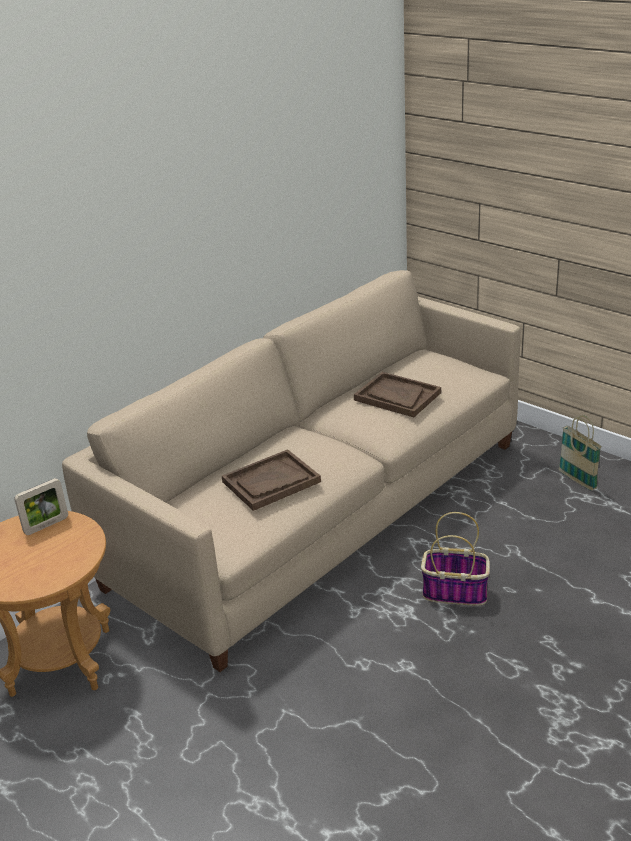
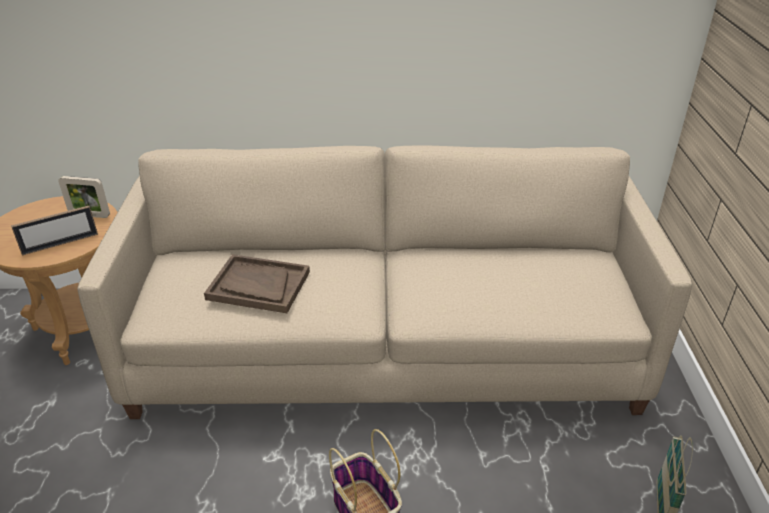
camera: 45 degrees right, 5 degrees up
(69, 553) = (60, 244): none -> picture frame
(397, 396) = (484, 280): brown tray -> none

